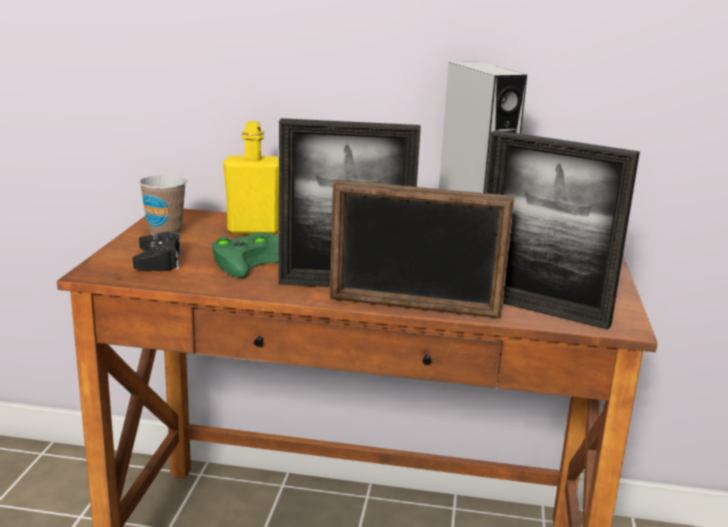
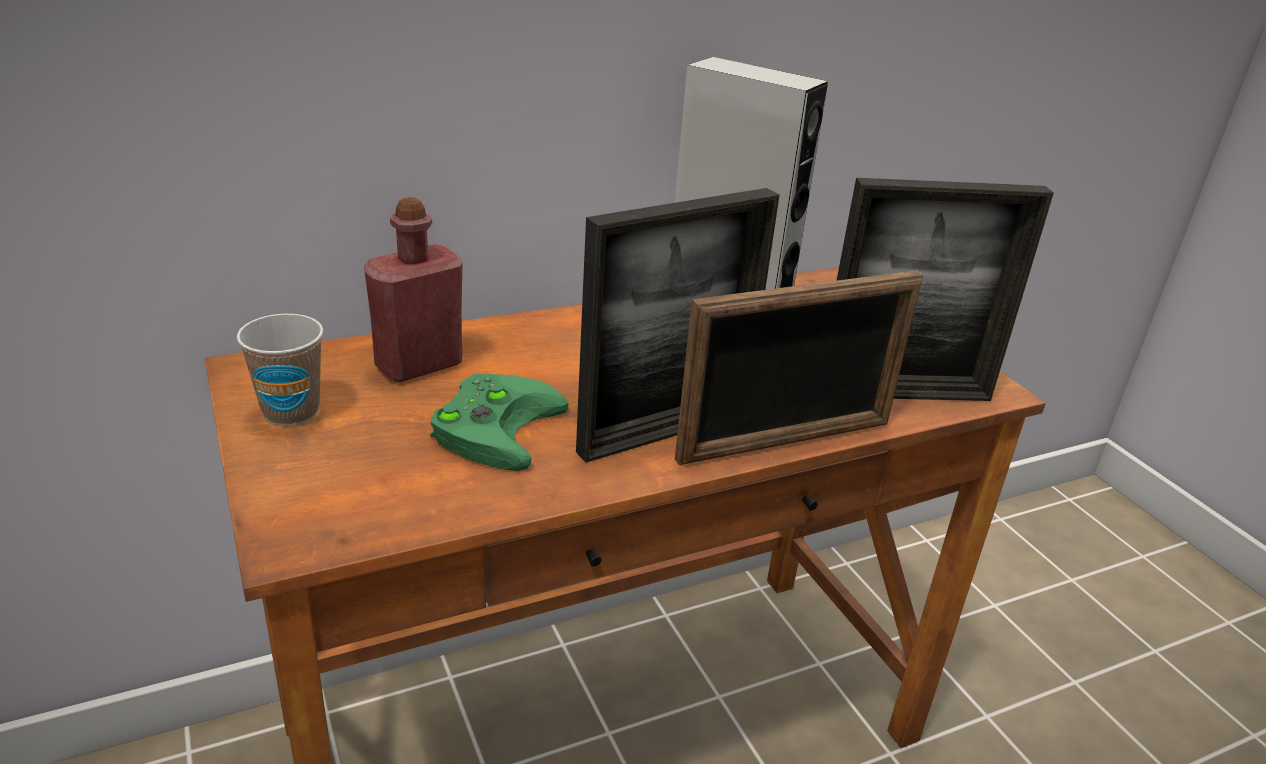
camera: 35 degrees left, 10 degrees up
(158, 260) = (360, 478): black game controller -> none
(253, 230) = (419, 365): yellow bottle -> red bottle

